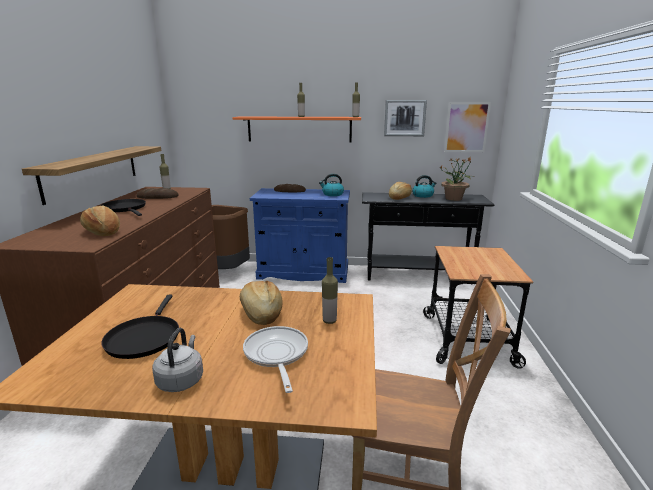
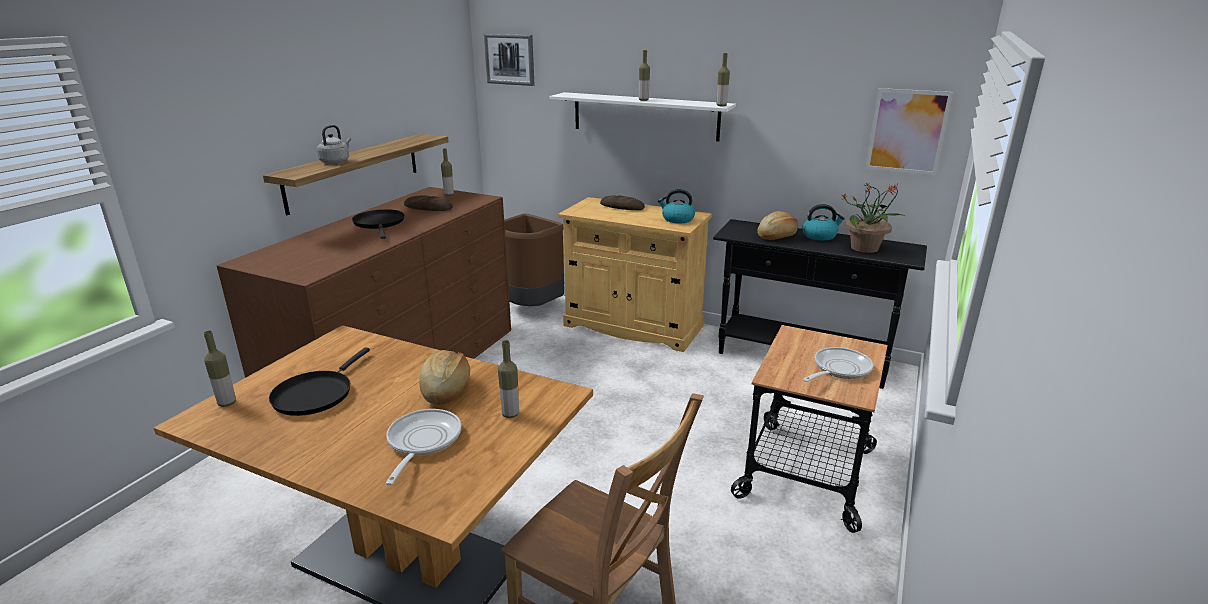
camera: 20 degrees right, 5 degrees up
(54, 362) = (227, 403): none -> bottle
(103, 231) = (332, 257): bread -> none
(181, 380) = (318, 447): grey kettle -> grey kettle (336, 161)
(299, 129) = (645, 116): orange shelf -> white shelf
(303, 272) = (633, 326): blue cabinet -> beige cabinet
(404, 118) = (804, 109): picture -> picture (510, 59)
(491, 264) = (838, 369): none -> frying pan

